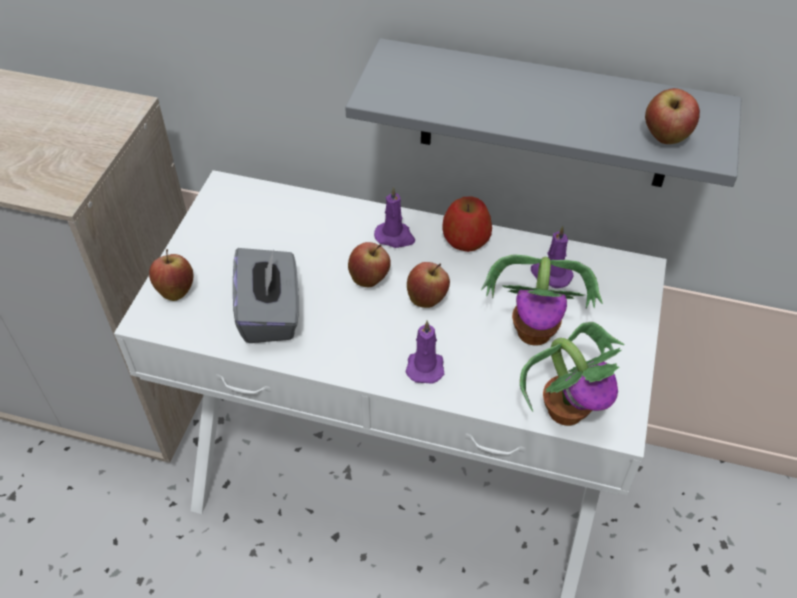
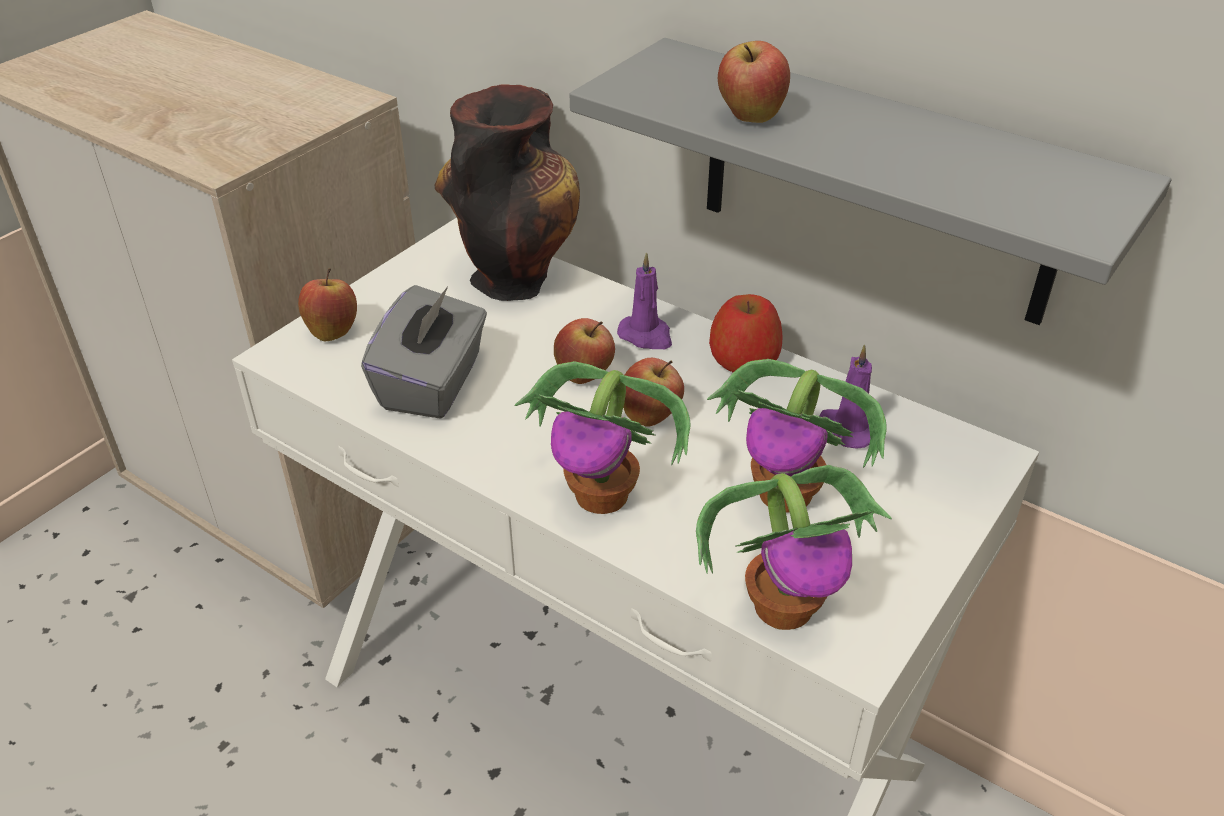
camera: 20 degrees right, 10 degrees down
(280, 210) = (513, 275): none -> vase
(425, 366) = (604, 495): purple candle -> potted plant
(665, 138) = (1015, 200): apple -> apple (750, 117)

